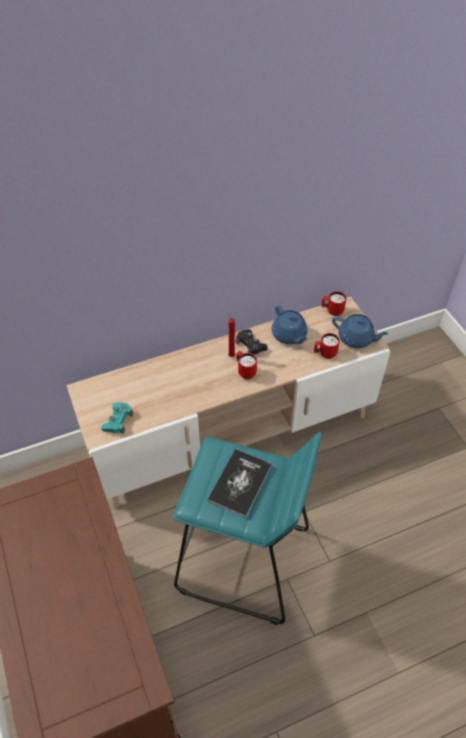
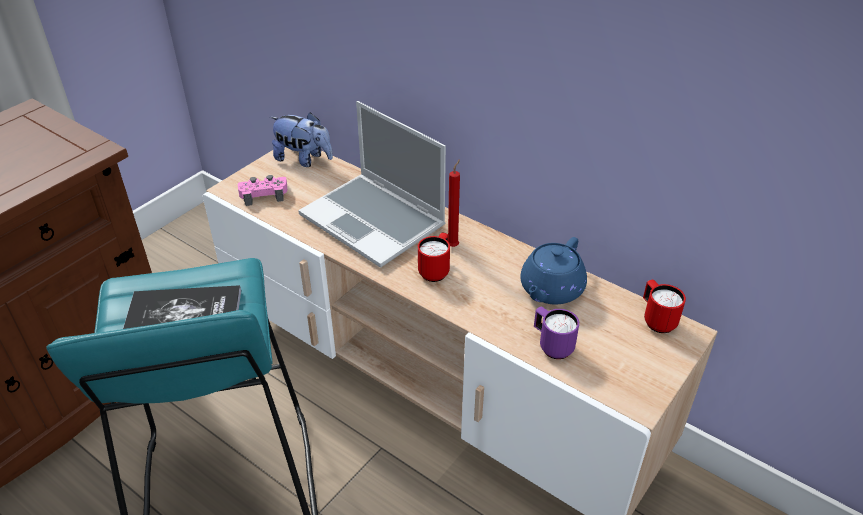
camera: 60 degrees right, 10 degrees down
(97, 388) = (304, 159): none -> plush toy
(118, 421) = (264, 194): turquoise game controller -> pink game controller
(186, 379) = (375, 221): none -> laptop
(250, 345) = (491, 257): black game controller -> none
(325, 354) = (552, 346): red mug -> purple mug
(356, 339) = (625, 375): blue teapot -> none

